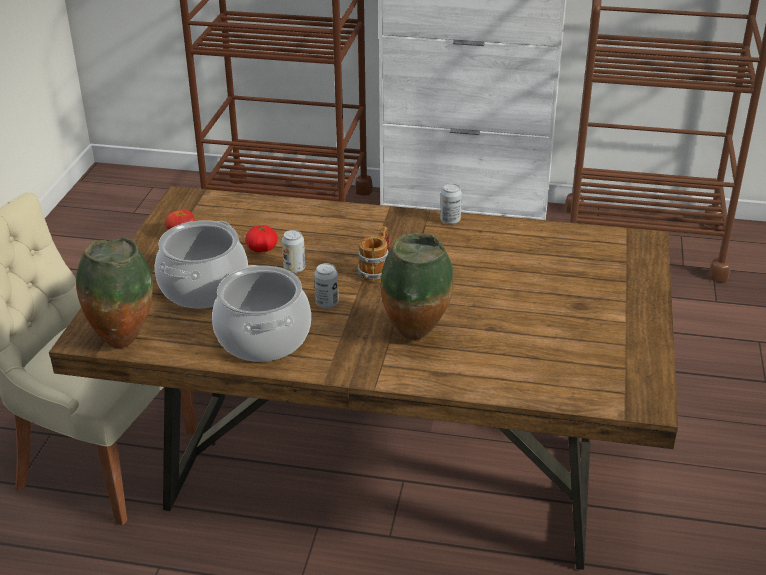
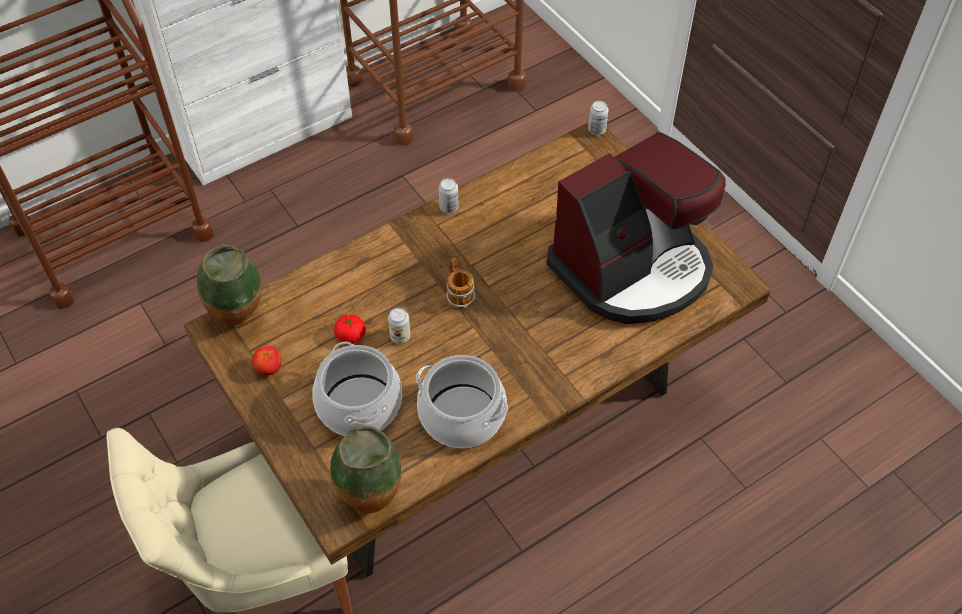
camera: 45 degrees left, 20 degrees up
(327, 303) = (464, 351): can -> can (596, 130)
(417, 337) = (557, 334): vase -> vase (240, 318)
(552, 336) = (633, 268): none -> coffee machine

